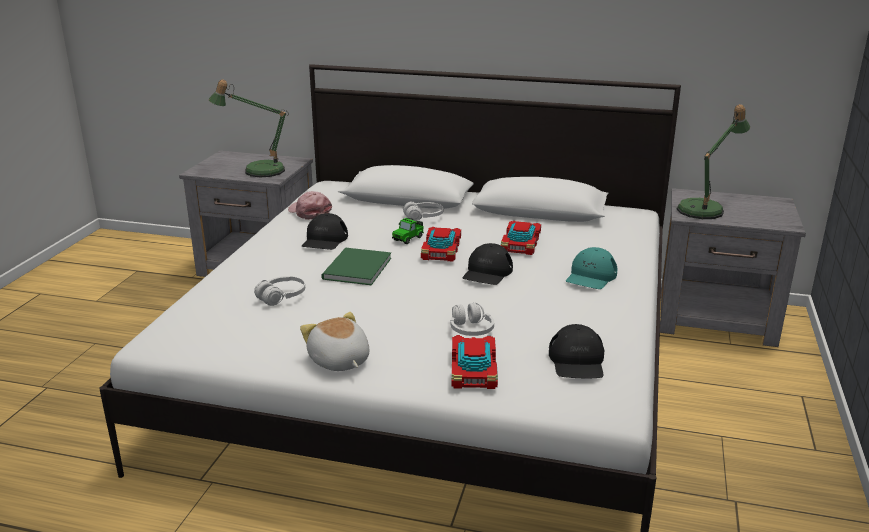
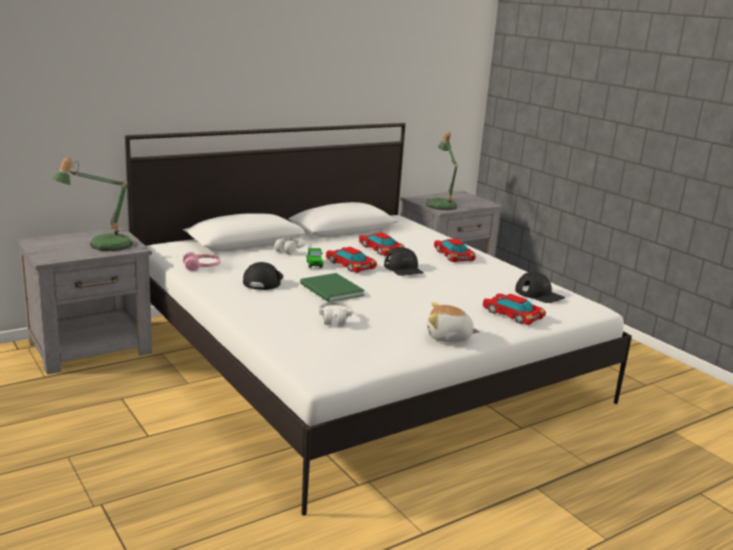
camera: 50 degrees left, 5 degrees down
(309, 212) = (202, 267): pink cap -> pink headphones
(324, 240) = (263, 281): black cap -> black cap turned 135 degrees counterclockwise
(470, 330) = (466, 298): white headphones -> none
(591, 276) = (454, 255): turquoise cap -> toy car

